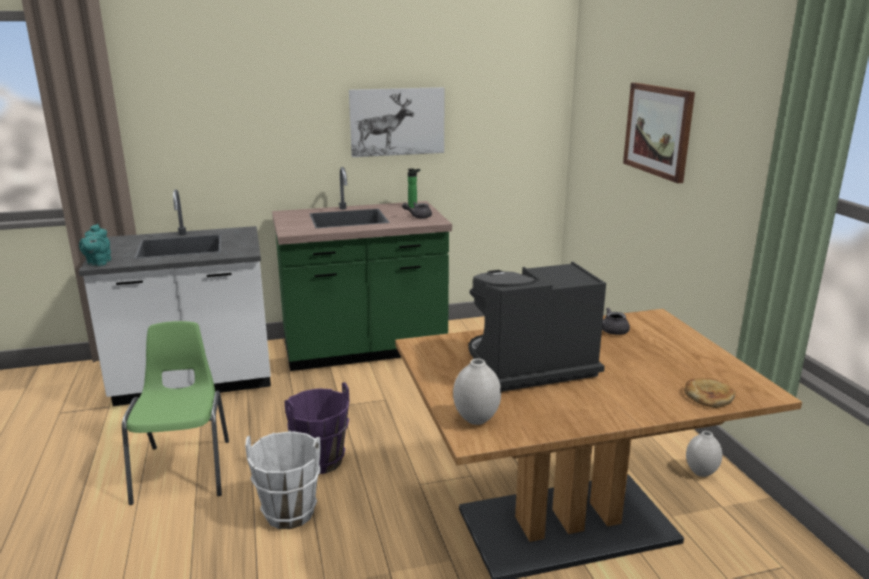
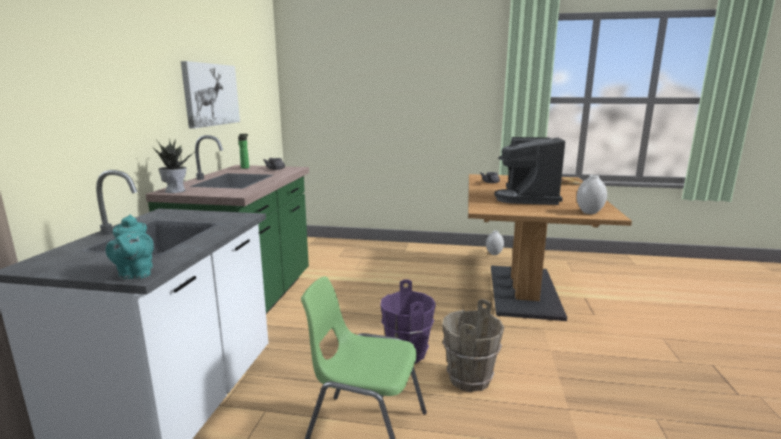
camera: 65 degrees left, 5 degrees down
(98, 263) = (135, 274): turquoise teapot -> turquoise teapot turned 45 degrees clockwise
(287, 214) = (176, 191): none -> potted plant
(289, 512) = (469, 379): white bucket -> brown bucket
(658, 130) = (392, 87): picture -> none

